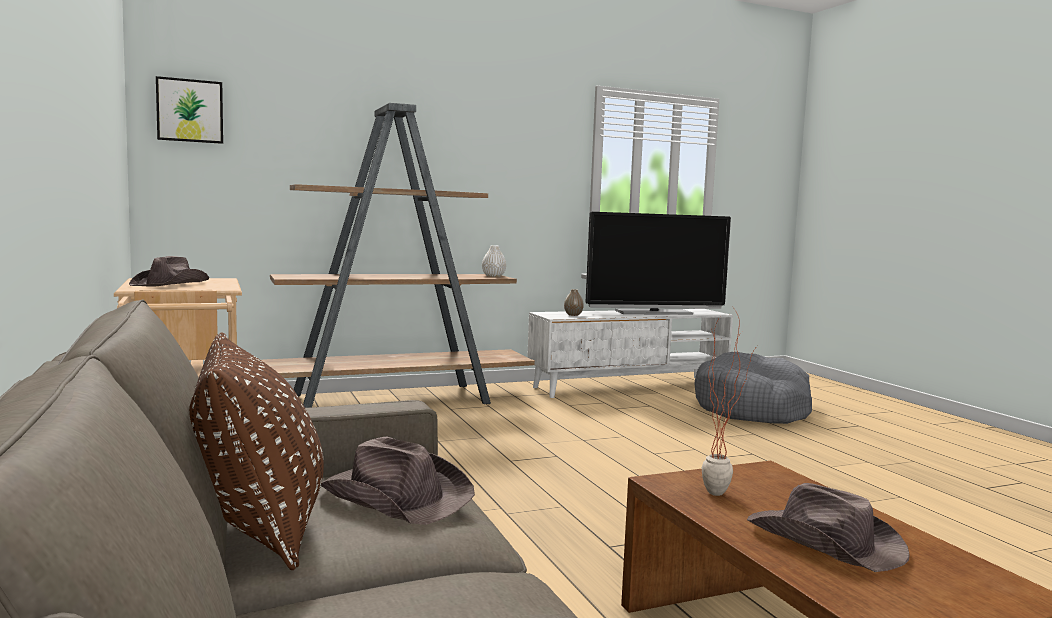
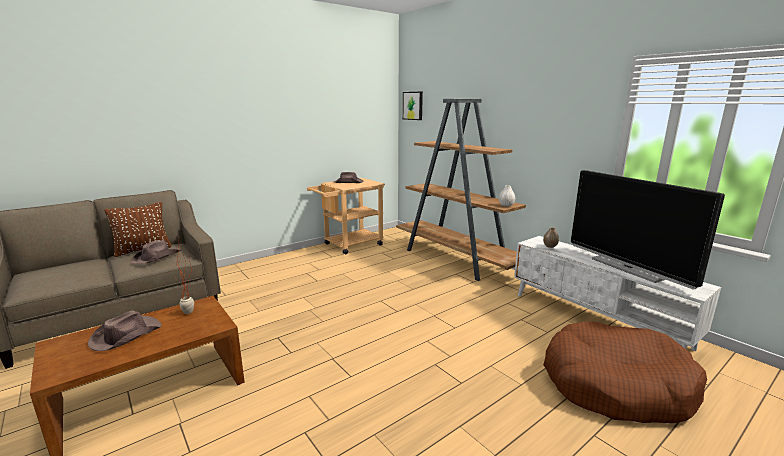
camera: 75 degrees right, 10 degrees up
(753, 408) = (615, 385): grey dog bed -> brown dog bed

